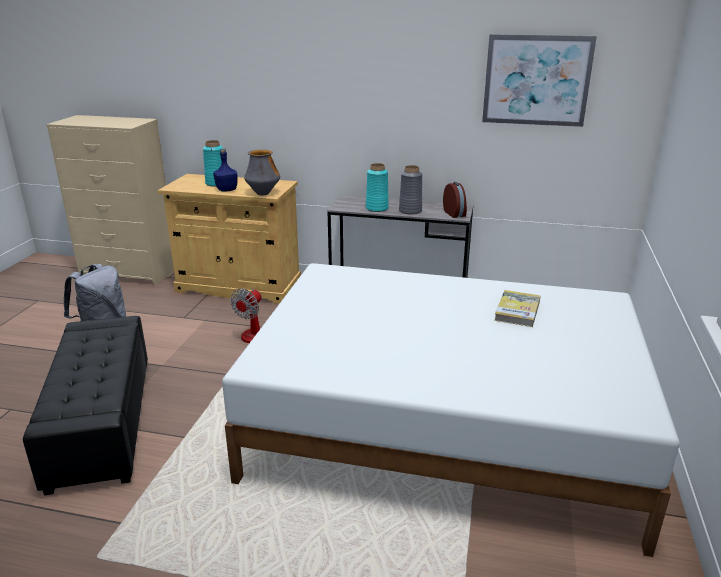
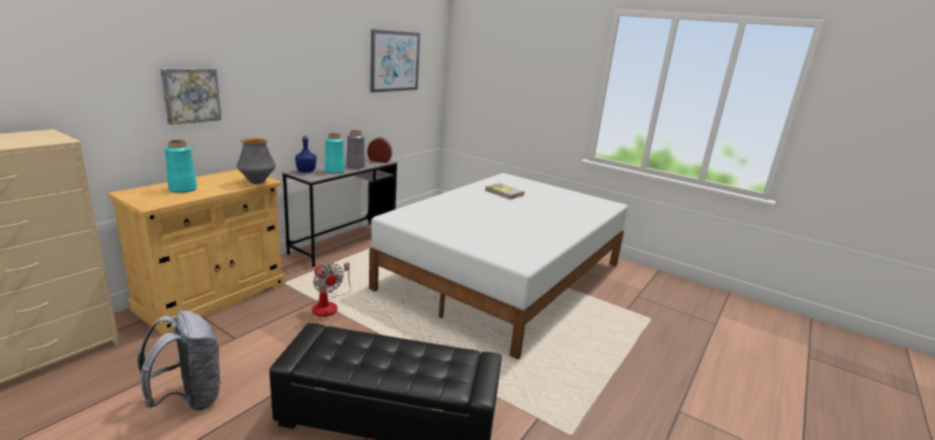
camera: 70 degrees left, 5 degrees down
(227, 190) = (215, 189): blue bottle -> blue bottle (306, 171)
(253, 103) = (190, 95): none -> picture

